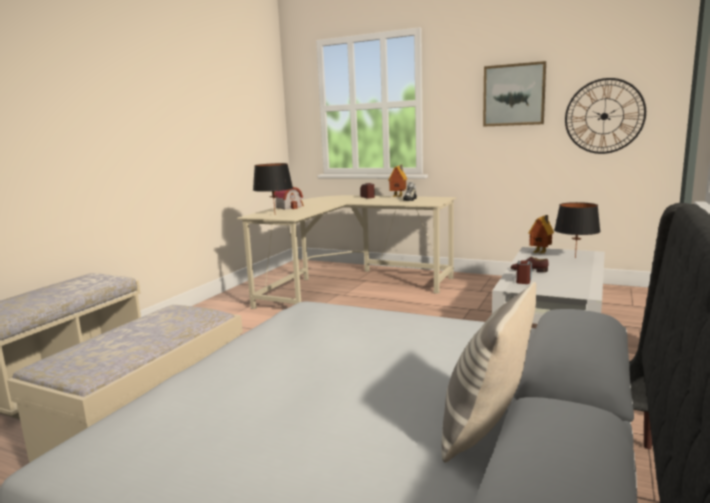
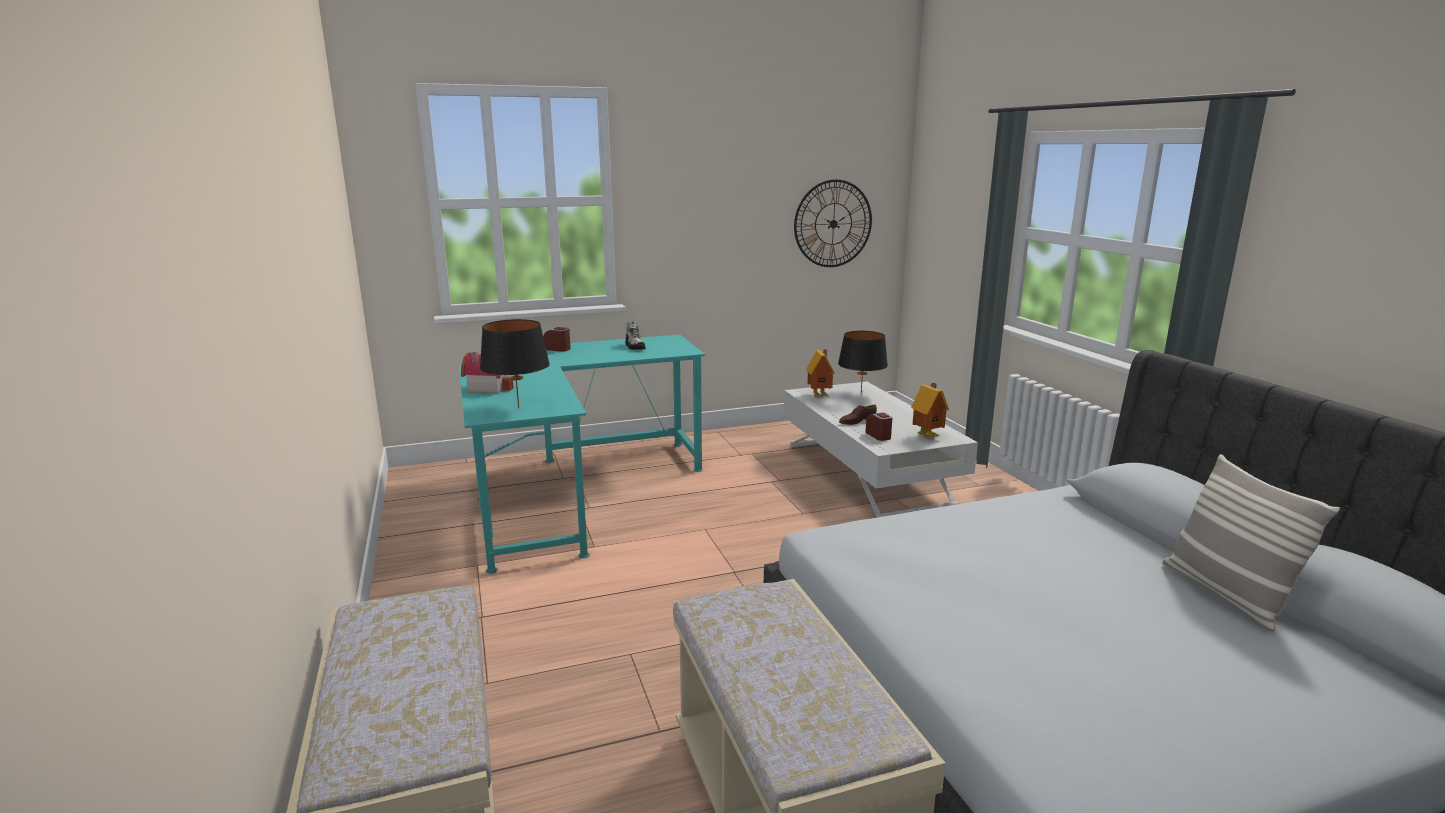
camera: 45 degrees left, 5 degrees up
(350, 285) = (570, 490): beige desk -> turquoise desk
(399, 197) = (603, 343): toy house -> toy house (928, 436)
(514, 95) = (736, 194): picture -> none

